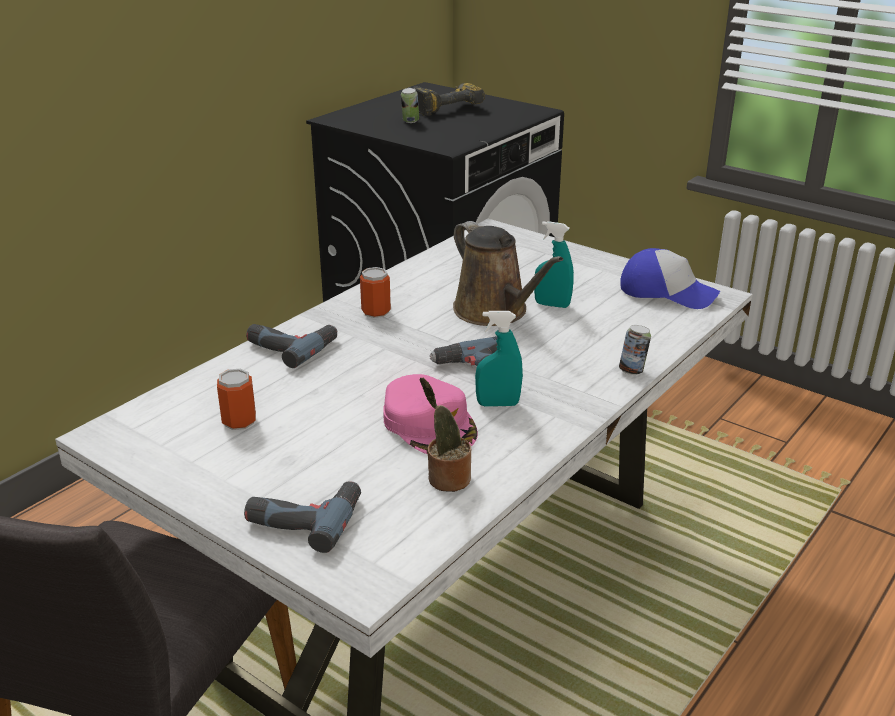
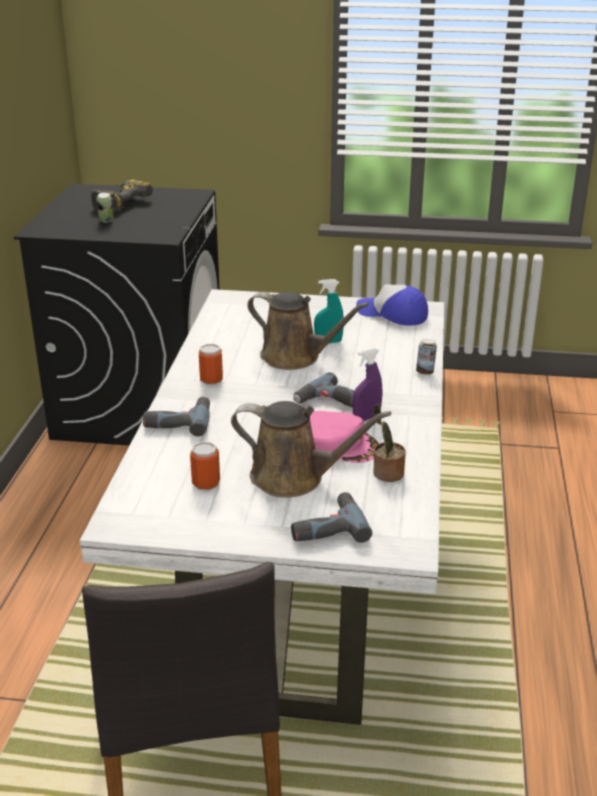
camera: 30 degrees left, 0 degrees up
(336, 447) = (294, 477): none -> brown watering can
(498, 404) = (366, 418): turquoise spray bottle -> purple spray bottle
(667, 292) = (392, 314): cap -> cap turned 150 degrees counterclockwise

